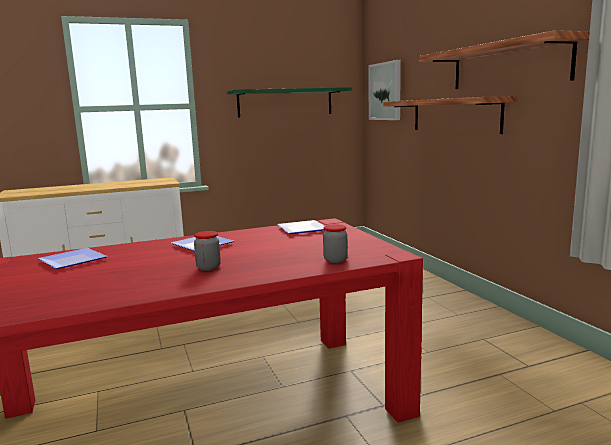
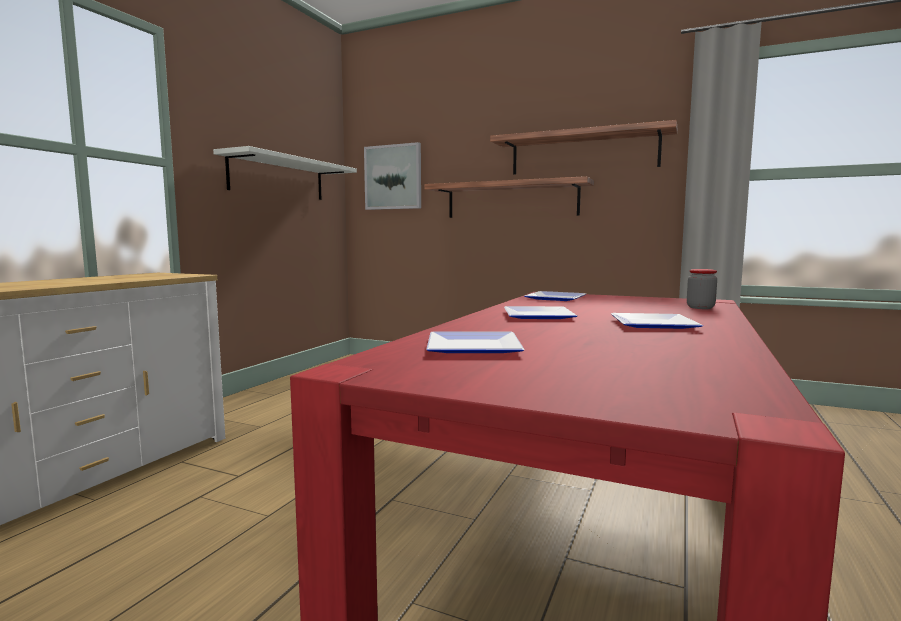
camera: 45 degrees left, 5 degrees down
(208, 267) = (651, 325): jar -> plate
(285, 102) = (278, 178): green shelf -> white shelf

